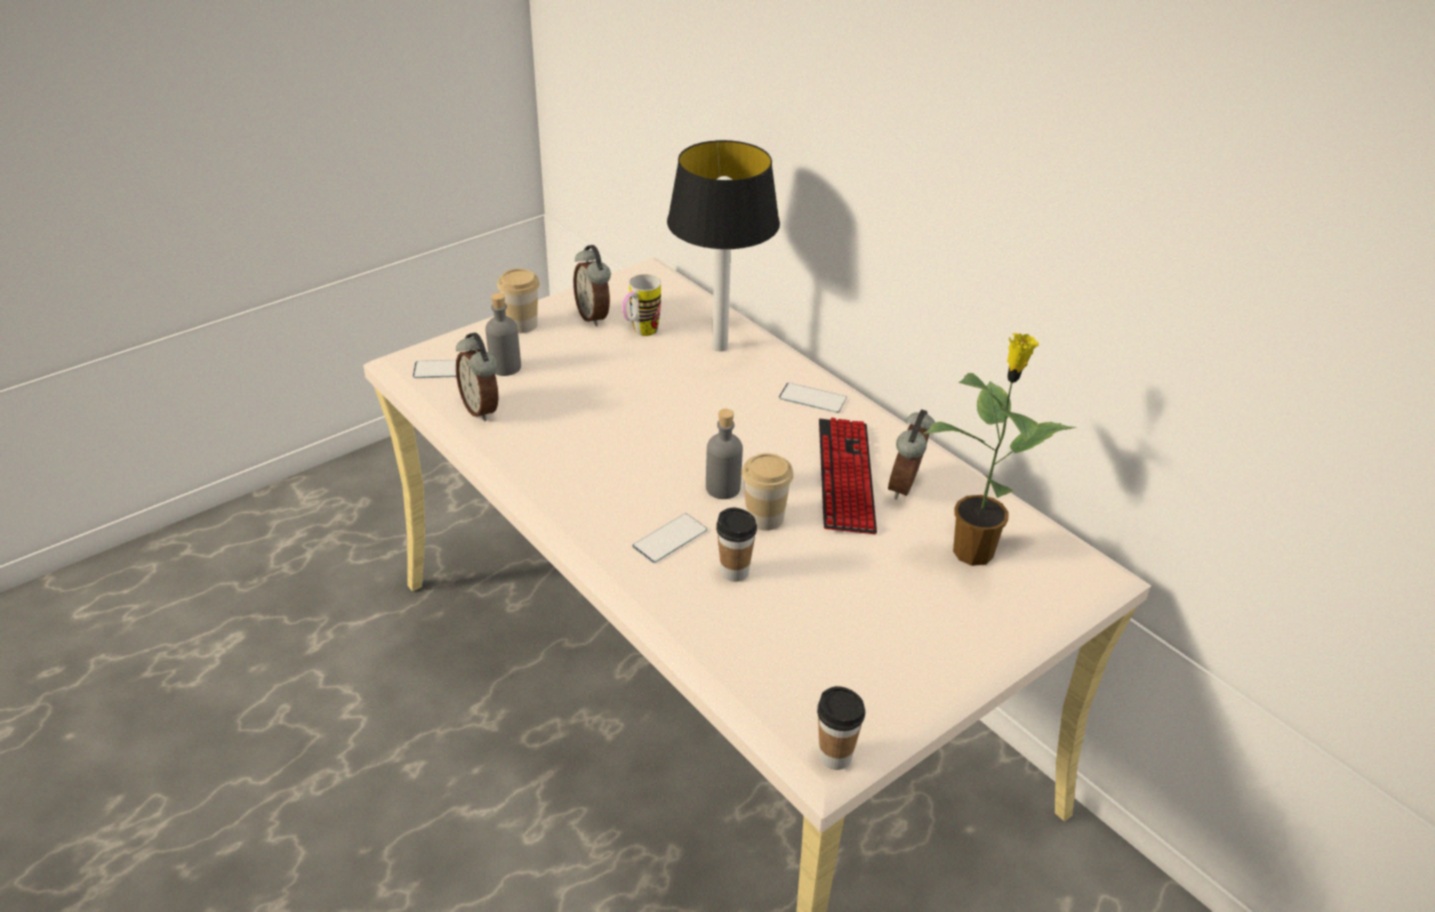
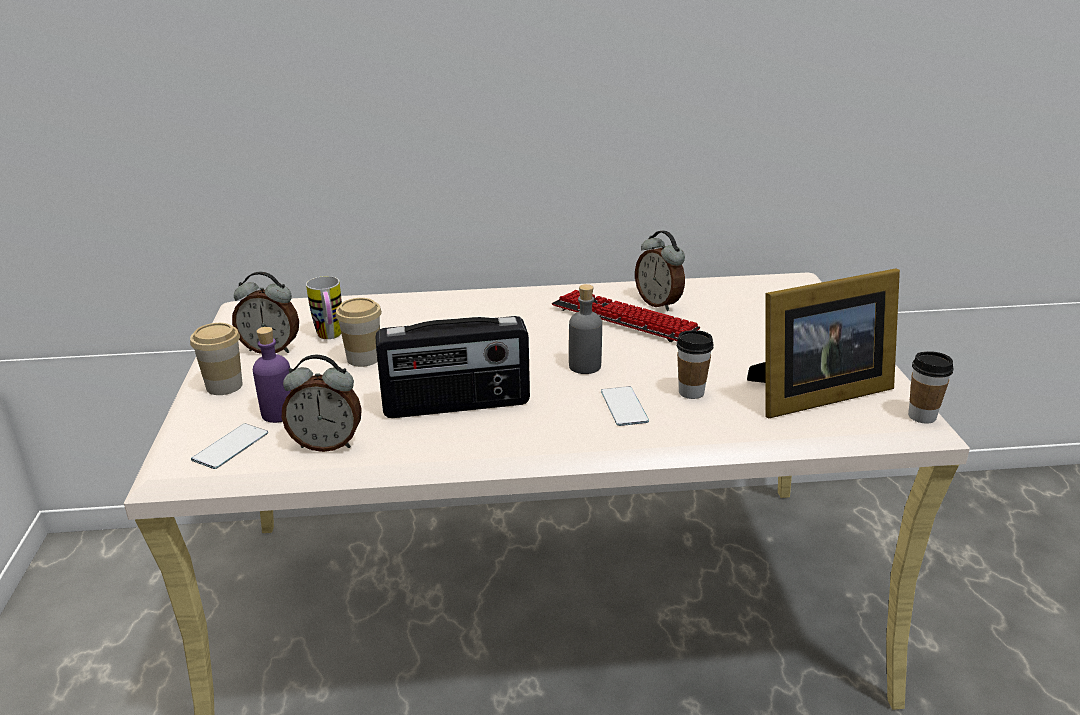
camera: 55 degrees left, 10 degrees down
(505, 367) = (279, 413): grey bottle -> purple bottle
(590, 444) = (456, 405): none -> radio
(718, 346) = (400, 313): table lamp -> none
(765, 518) = (639, 361): cup -> cup (363, 358)
(809, 660) = (814, 394): none -> picture frame
(812, 398) = (517, 301): phone -> none
(974, 550) = (746, 304): potted plant -> none

